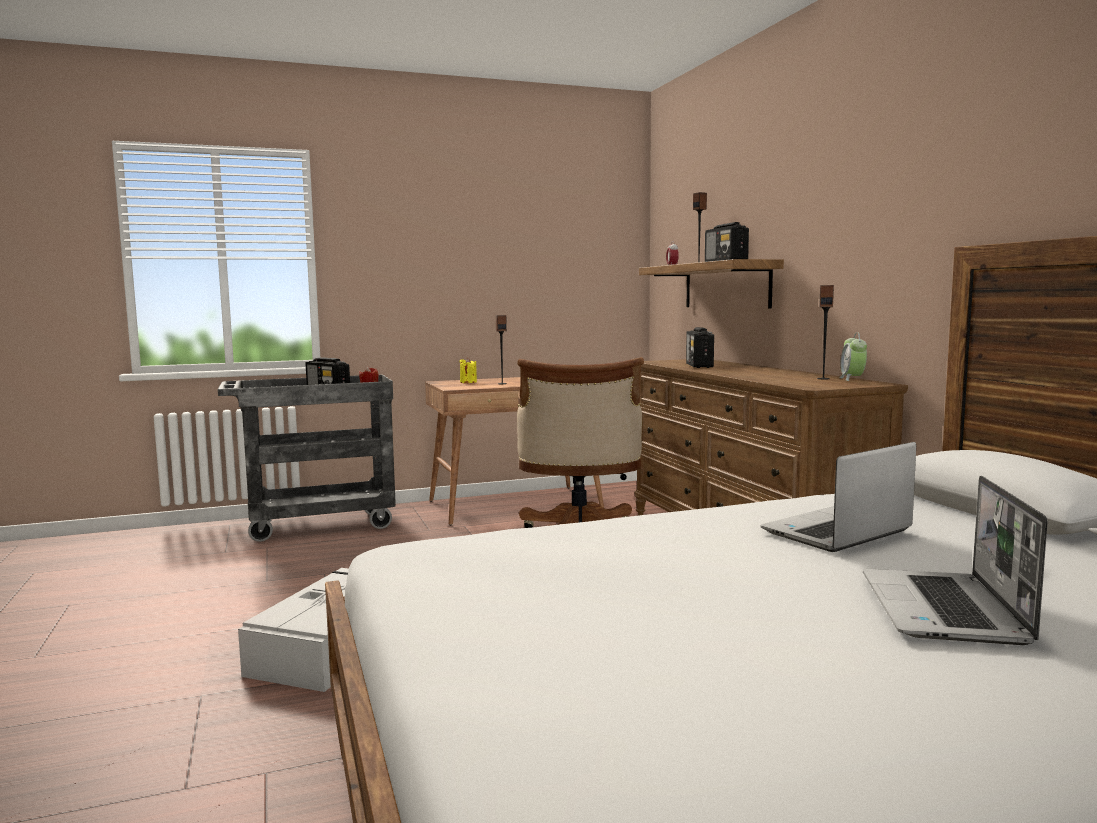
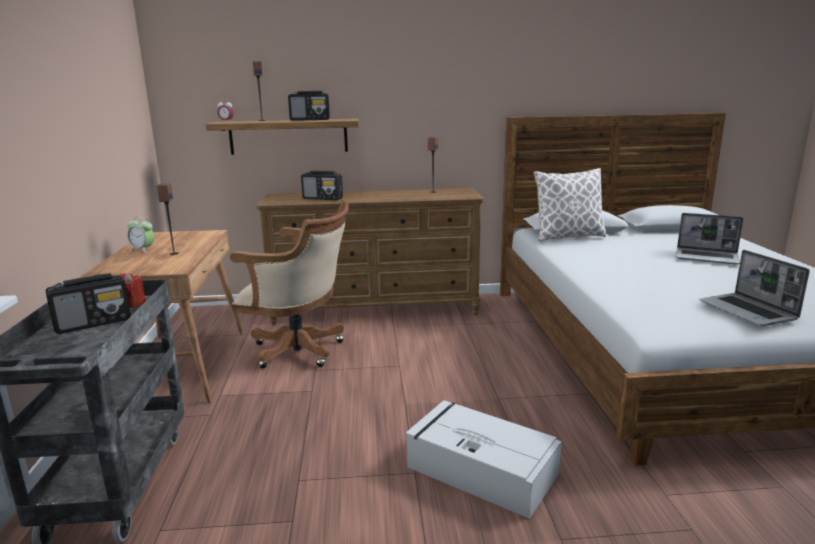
camera: 75 degrees left, 10 degrees up
(468, 382) = (133, 263): yellow candle -> none
(836, 532) = (616, 253): laptop -> laptop (748, 311)
(852, 379) = (440, 189): alarm clock -> alarm clock (143, 250)
(925, 504) = (568, 237): none -> pillow

